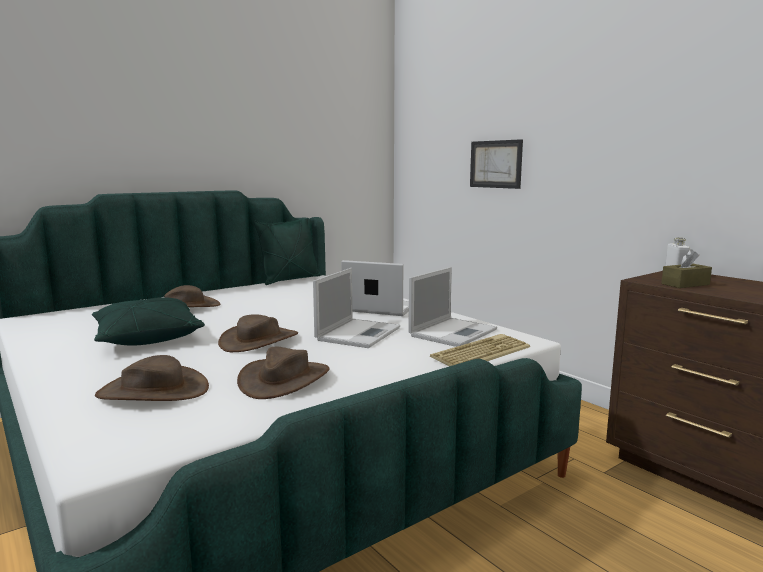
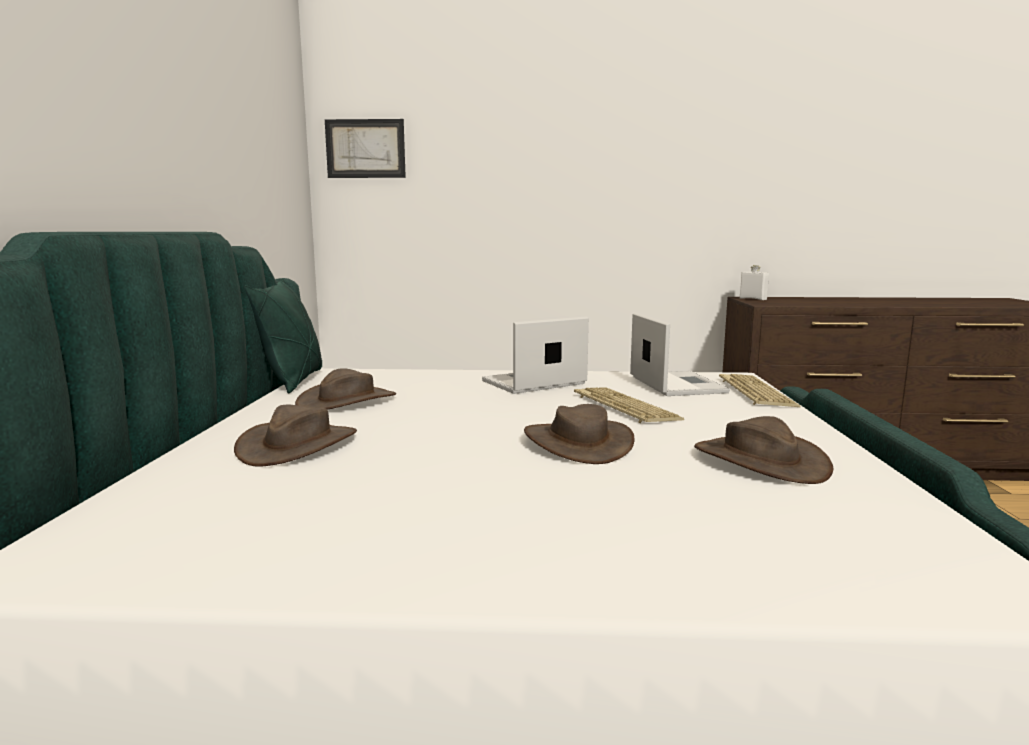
camera: 50 degrees left, 0 degrees up
(147, 337) = (437, 491): green pillow -> none
(153, 391) = (735, 526): brown hat -> brown hat (347, 401)
(359, 333) = (622, 407): laptop -> keyboard
(495, 164) = (506, 200): picture -> picture (365, 149)
(685, 284) = (793, 303): brown tissue box -> none

